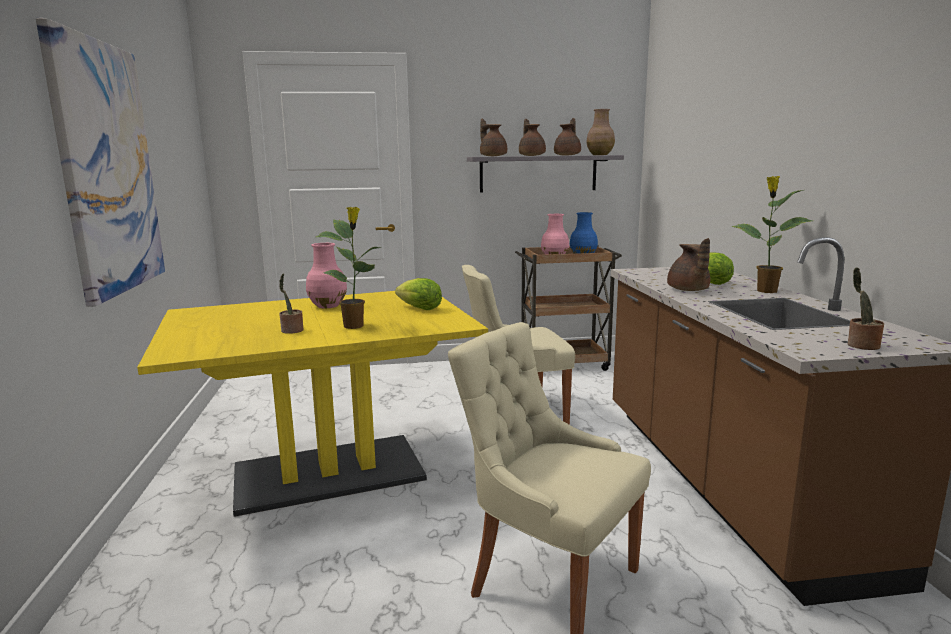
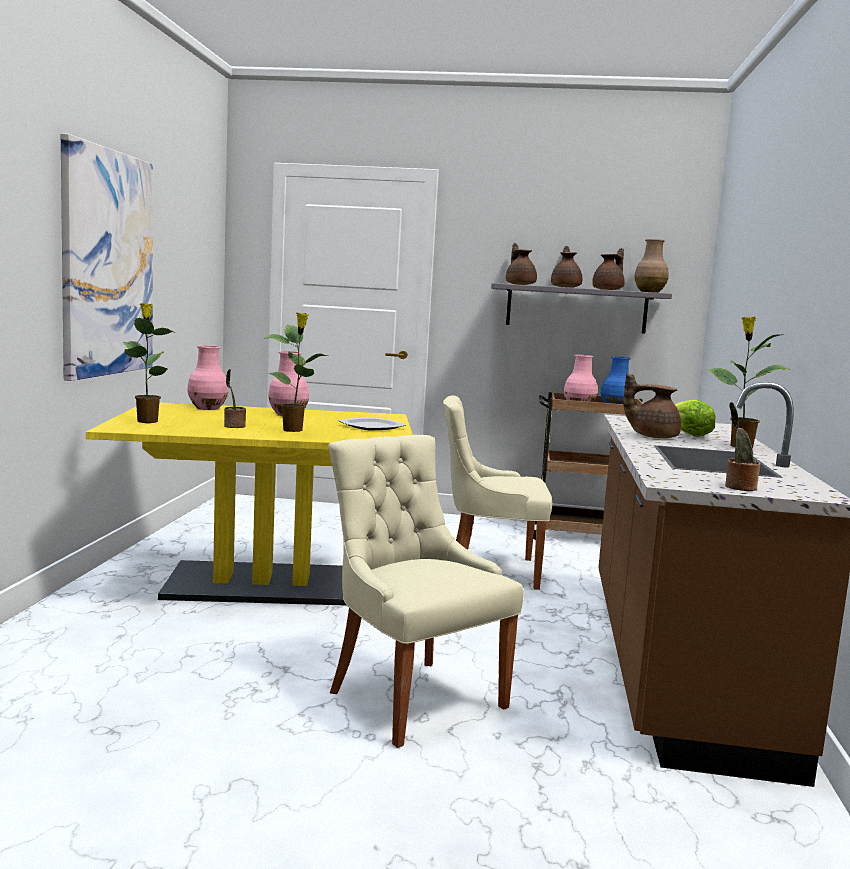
camera: 15 degrees right, 5 degrees down
(194, 338) = (147, 421): none -> potted plant
(241, 309) = (207, 408): none -> pink vase
(420, 309) = (372, 426): lettuce -> plate
(688, 290) = (652, 436): brown teapot -> brown teapot turned 90 degrees clockwise

